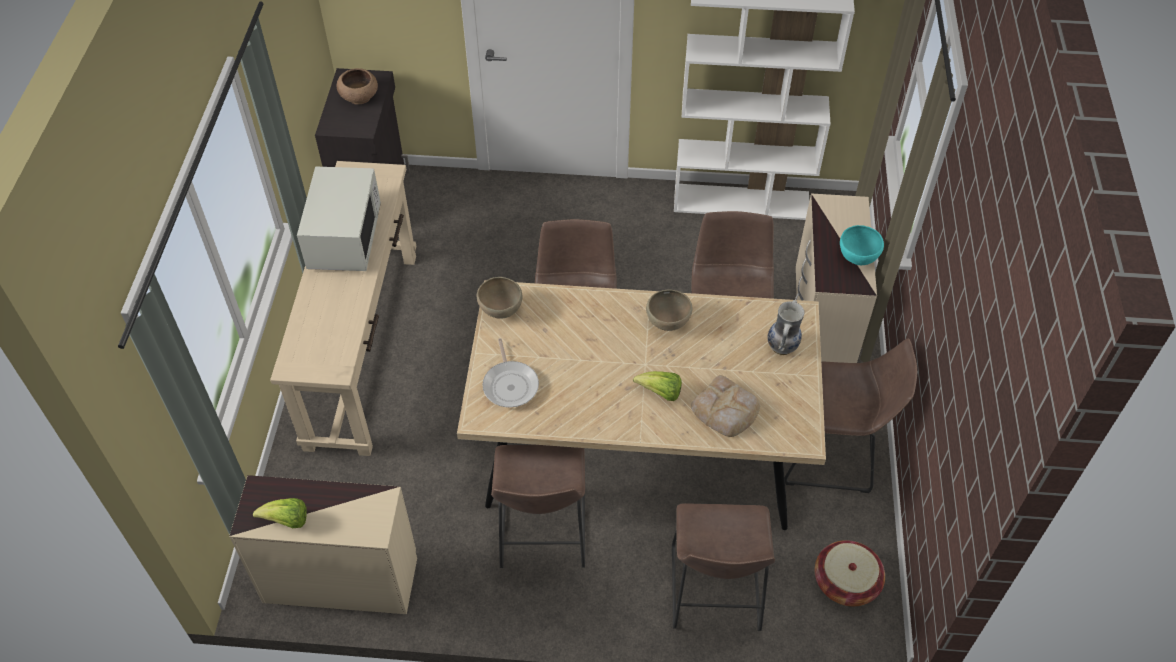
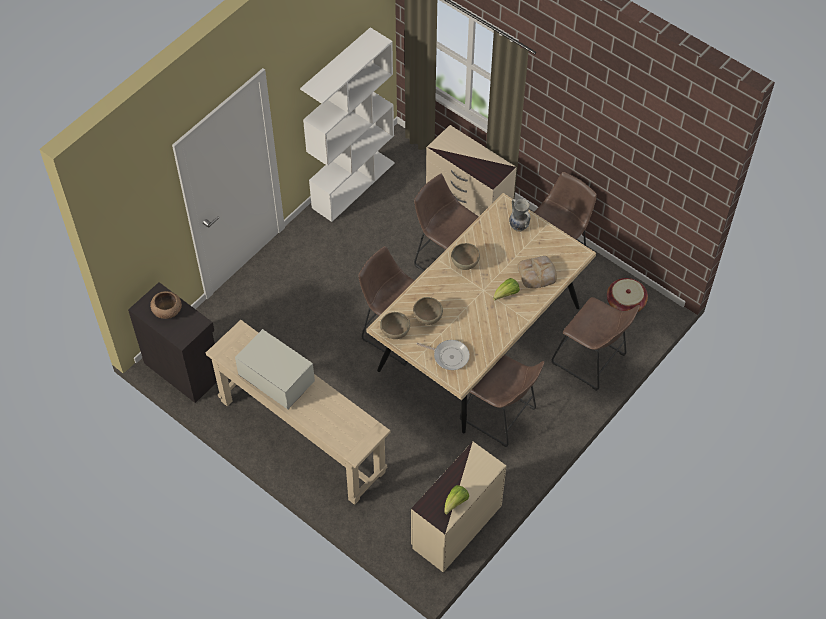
camera: 55 degrees left, 5 degrees up
(550, 331) = (427, 318): none -> brown bowl
(857, 258) = (486, 158): turquoise bowl -> none

